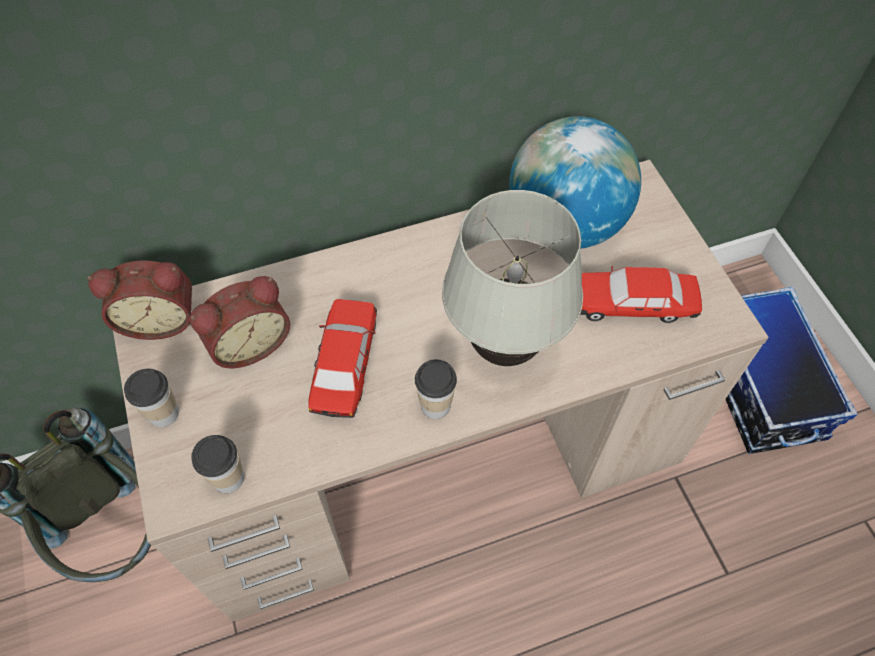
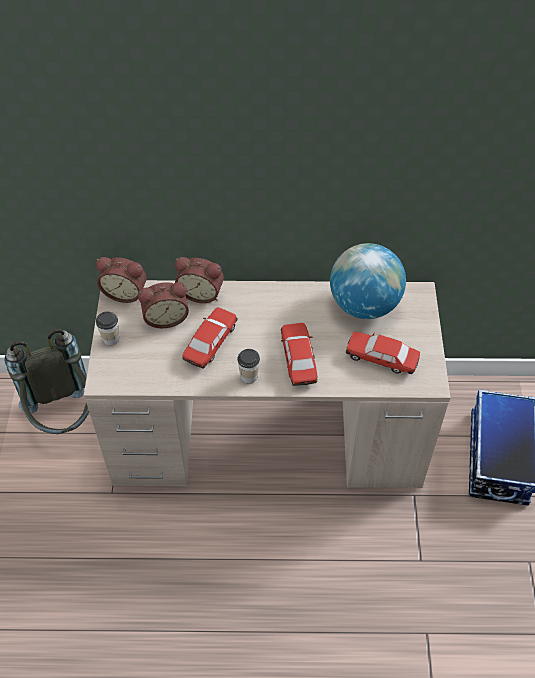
camera: 20 degrees right, 5 degrees down
(228, 478) = (131, 378): cup -> none
(294, 280) = (201, 292): none -> alarm clock
(504, 348) = (298, 359): white table lamp -> toy car

